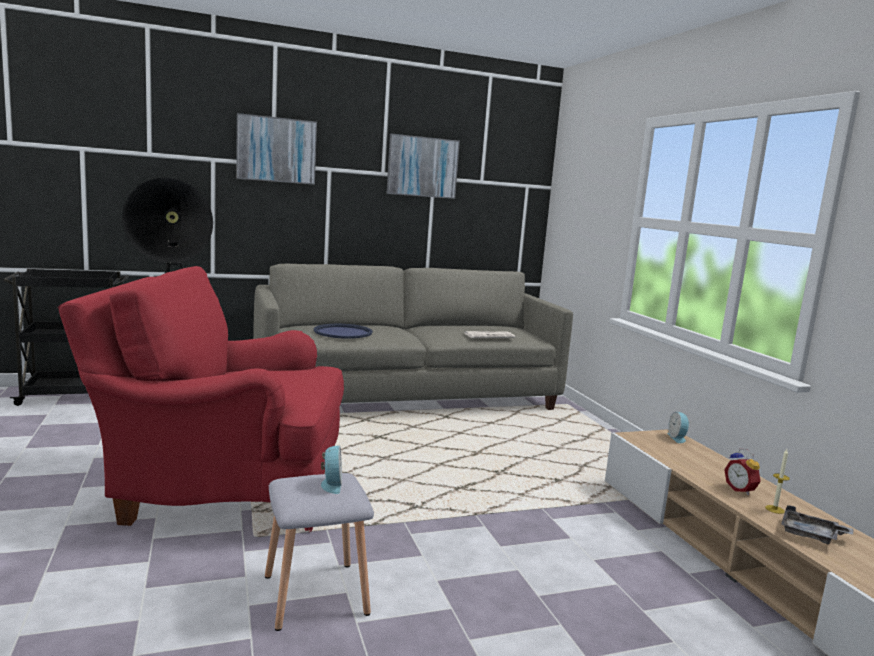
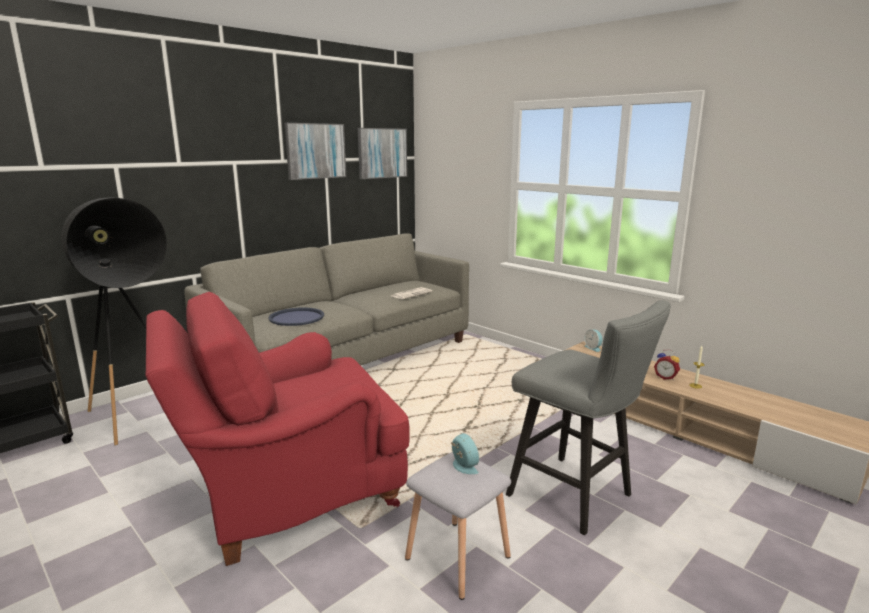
camera: 25 degrees left, 5 degrees up
(276, 150) = (181, 148): picture -> picture (382, 153)
(513, 591) = (577, 498): none -> grey stool
(811, 535) = (729, 398): grey tray -> none

